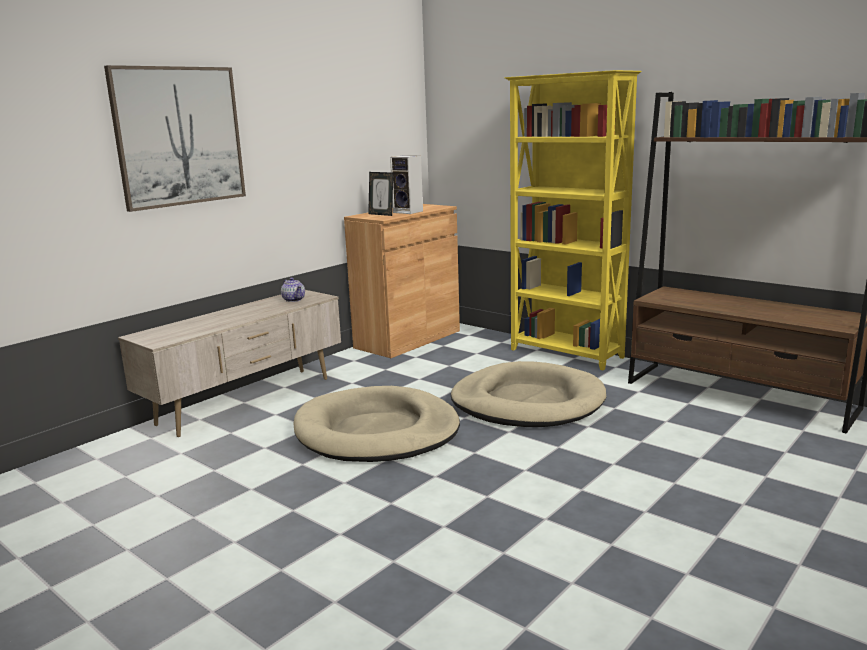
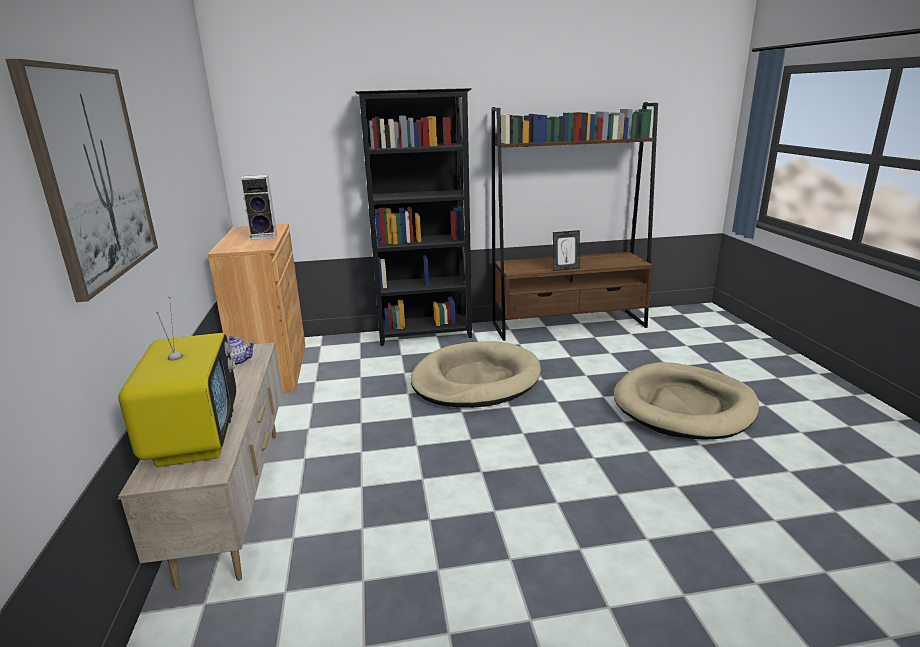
camera: 50 degrees left, 5 degrees up
(189, 327) = (195, 438): none -> television
(377, 431) = (425, 457): beige dog bed -> beige dog bed (684, 406)
(381, 214) = (245, 244): picture frame -> picture frame (565, 269)
(566, 354) = (425, 335): yellow bookcase -> black bookcase

